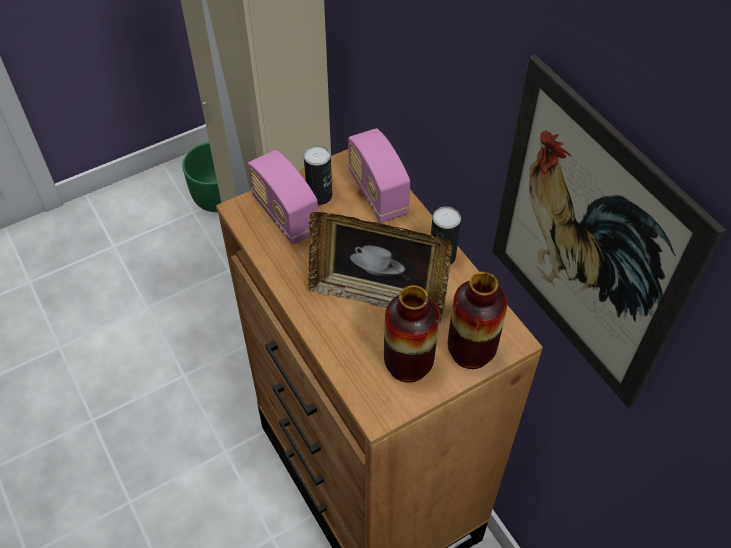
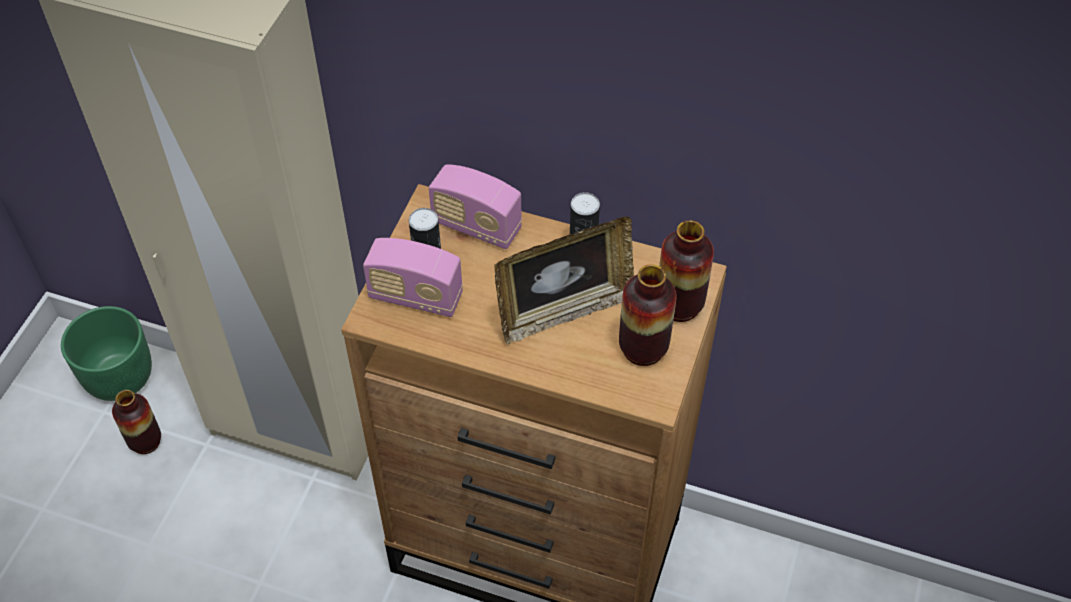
camera: 40 degrees left, 0 degrees up
(198, 245) = (145, 441): none -> vase
(587, 241) = (749, 147): picture -> none

